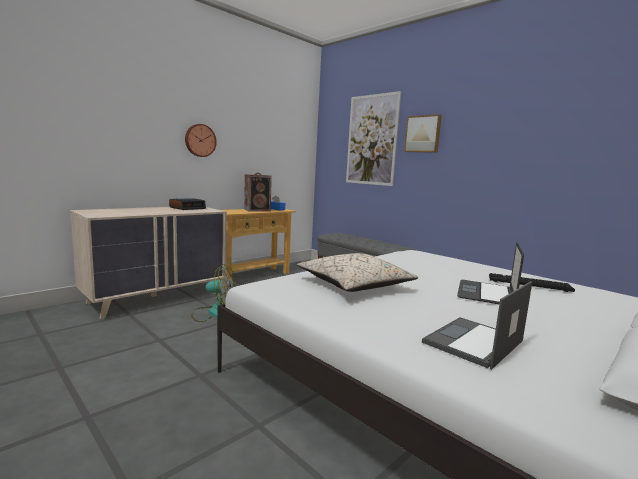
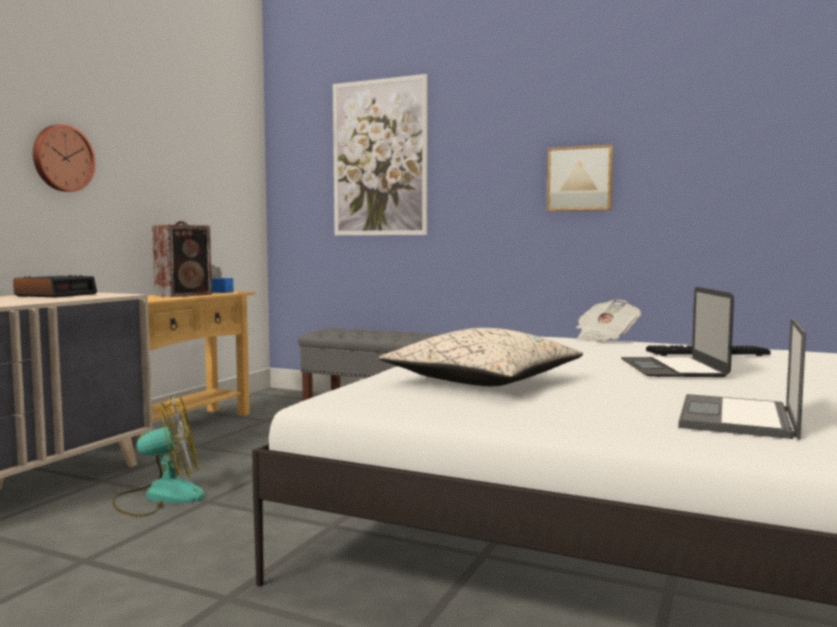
camera: 20 degrees left, 5 degrees down
(423, 134) = (474, 144): picture -> picture (580, 179)
(475, 262) = (604, 338): none -> newspaper

